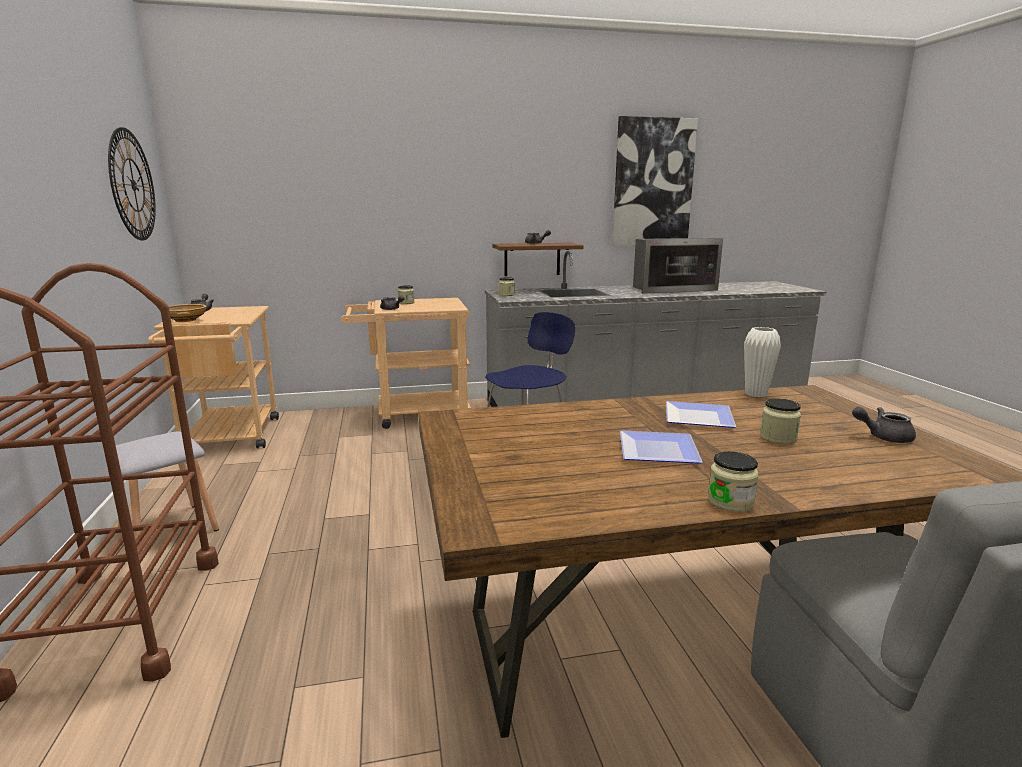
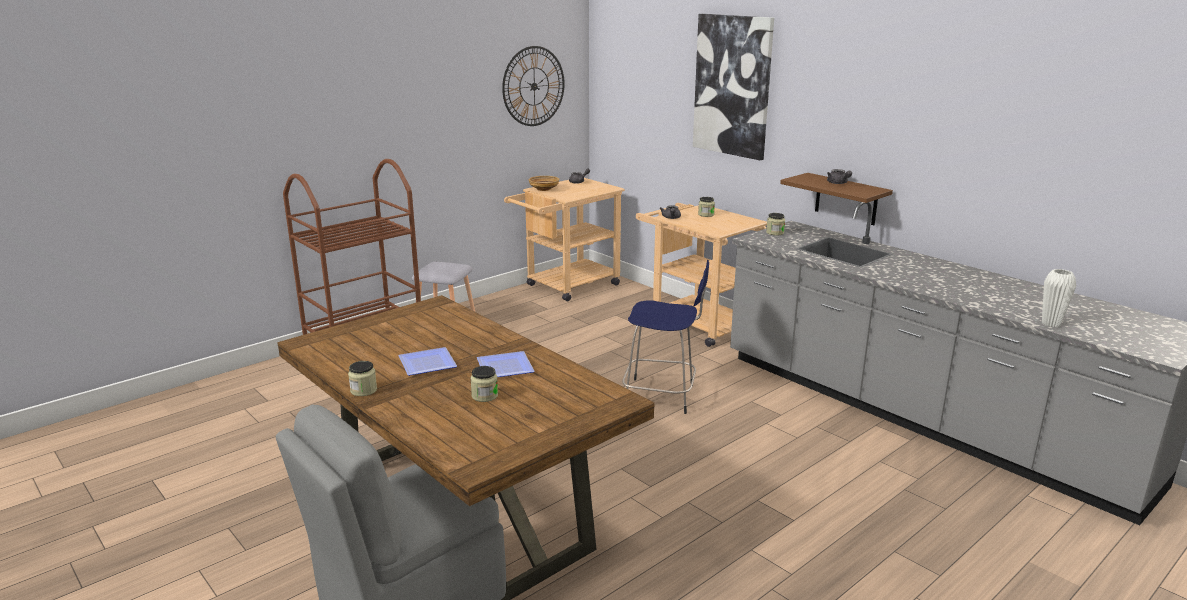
camera: 60 degrees right, 5 degrees up
(653, 183) = (1013, 133): picture -> picture (732, 86)
(670, 289) = (972, 284): microwave -> none
(756, 394) = (591, 381): white vase -> white vase (1051, 323)
(883, 437) = (521, 432): grey teapot -> none

